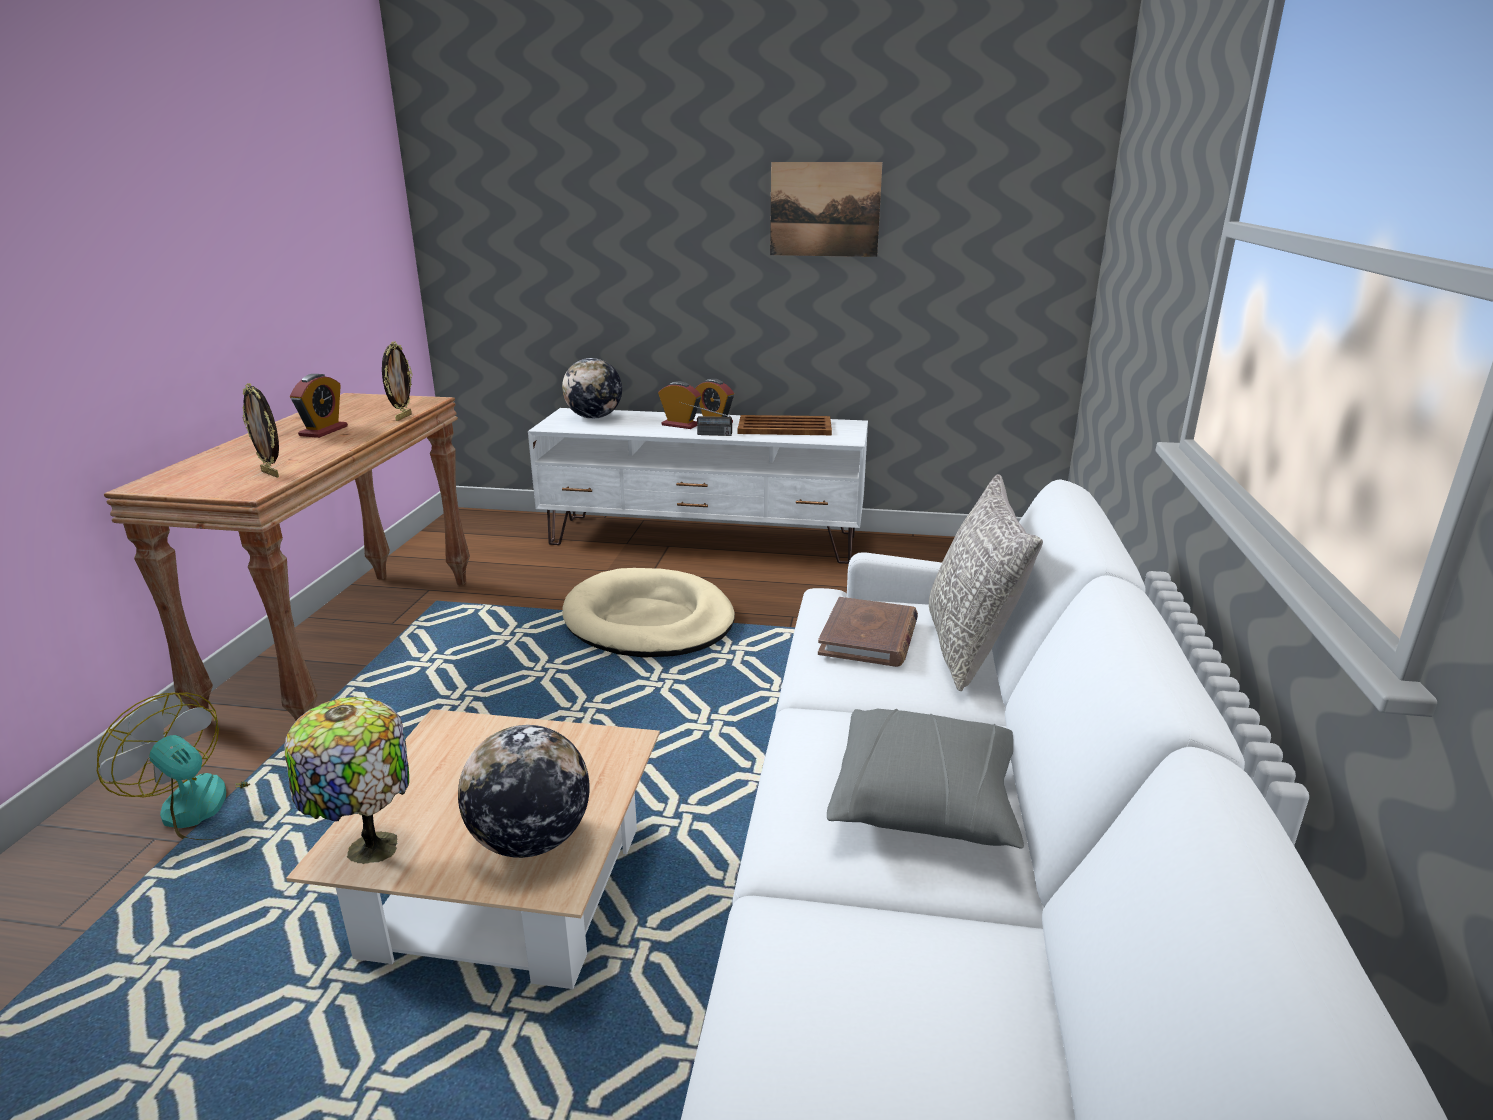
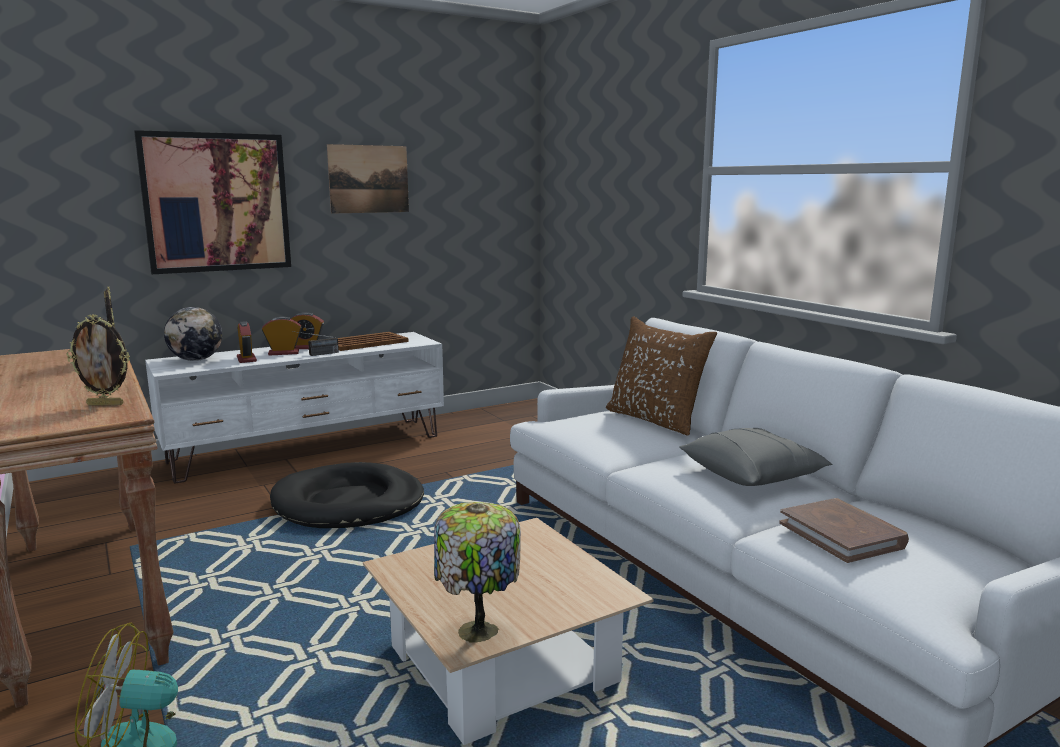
camera: 40 degrees left, 10 degrees down
(323, 431) = (60, 377): alarm clock -> alarm clock (246, 359)
(530, 840) = (566, 586): globe -> none
(637, 237) = (216, 202): none -> picture
(649, 621) = (348, 503): beige dog bed -> black dog bed
(869, 637) = (604, 429): brown book -> brown book (842, 535)
(970, 646) = (656, 420): grey pillow -> brown pillow

